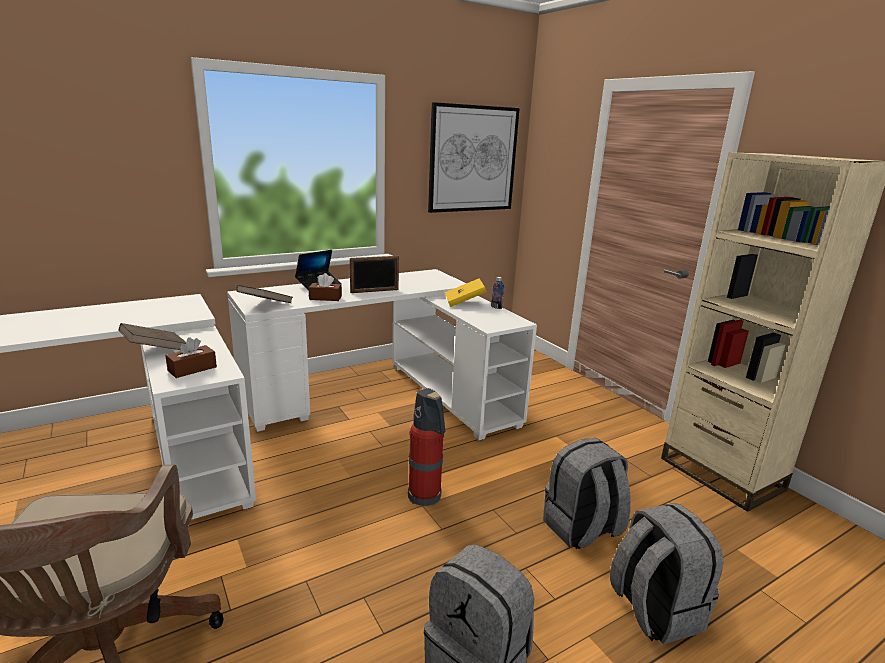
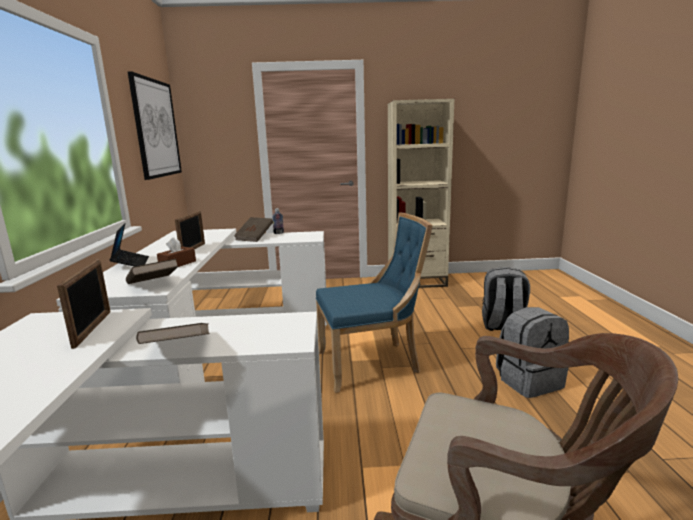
camera: 60 degrees left, 5 degrees down
(171, 315) = (93, 328): none -> picture frame
(192, 369) = (268, 331): brown tissue box -> none
(425, 496) = (372, 363): fire extinguisher -> blue chair
(464, 302) = (254, 238): yellow book -> brown book
(582, 529) = (438, 324): grey backpack -> none

